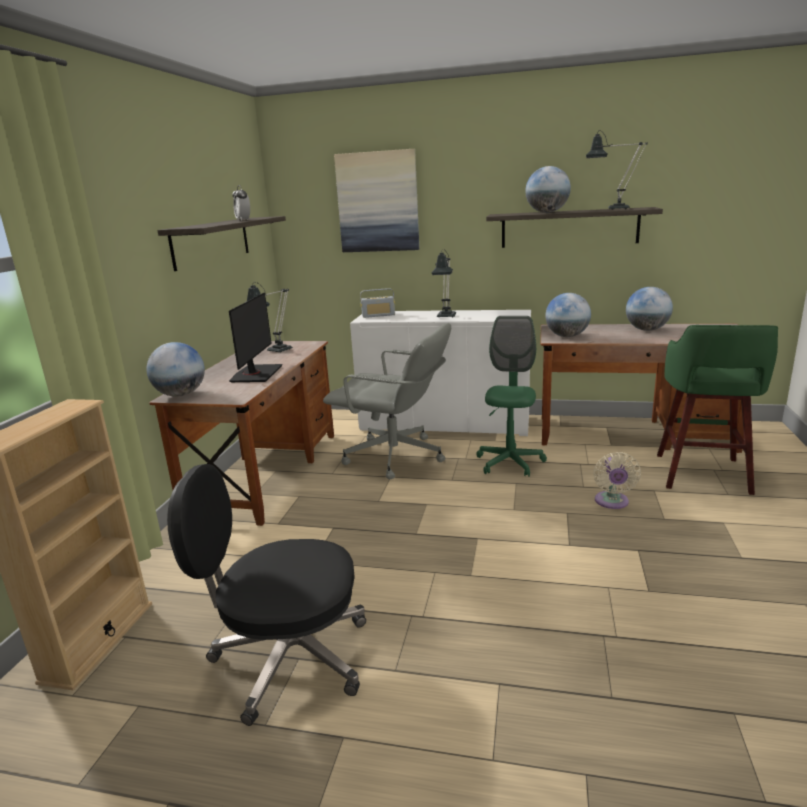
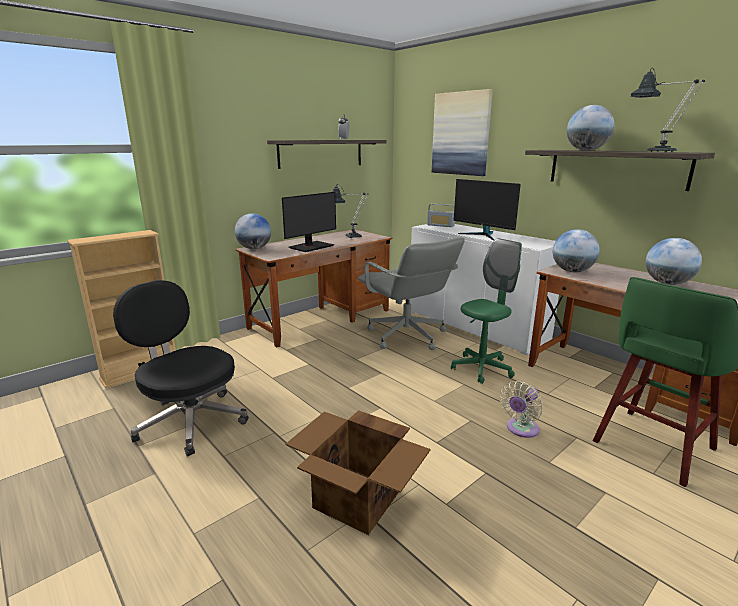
camera: 35 degrees right, 0 degrees up
(445, 317) = (483, 235): table lamp -> monitor
(584, 628) = (358, 499): none -> cardboard box

